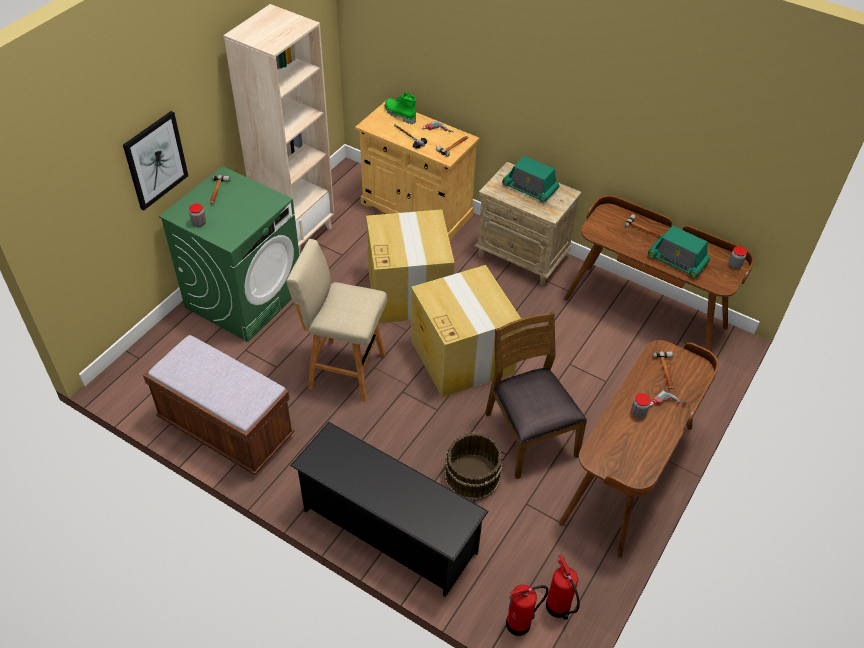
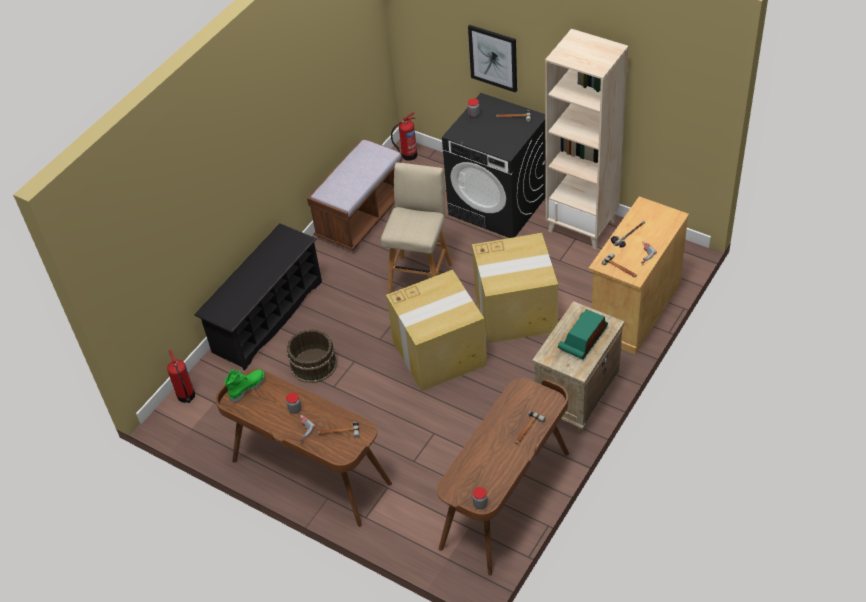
camera: 95 degrees right, 0 degrees up
(245, 297) = (498, 205): green washing machine -> black washing machine
(399, 115) = (665, 225): green boot -> green boot (247, 388)
(529, 434) = (353, 402): brown chair -> none
(558, 608) = (195, 419): fire extinguisher -> fire extinguisher (408, 155)
(677, 260) = (483, 454): radio -> none

